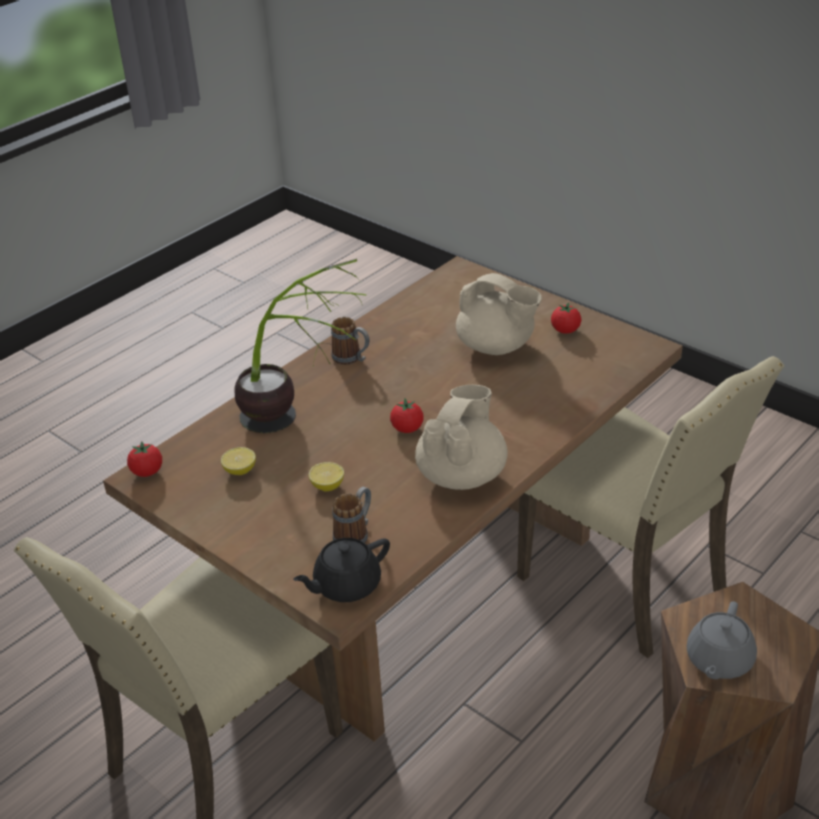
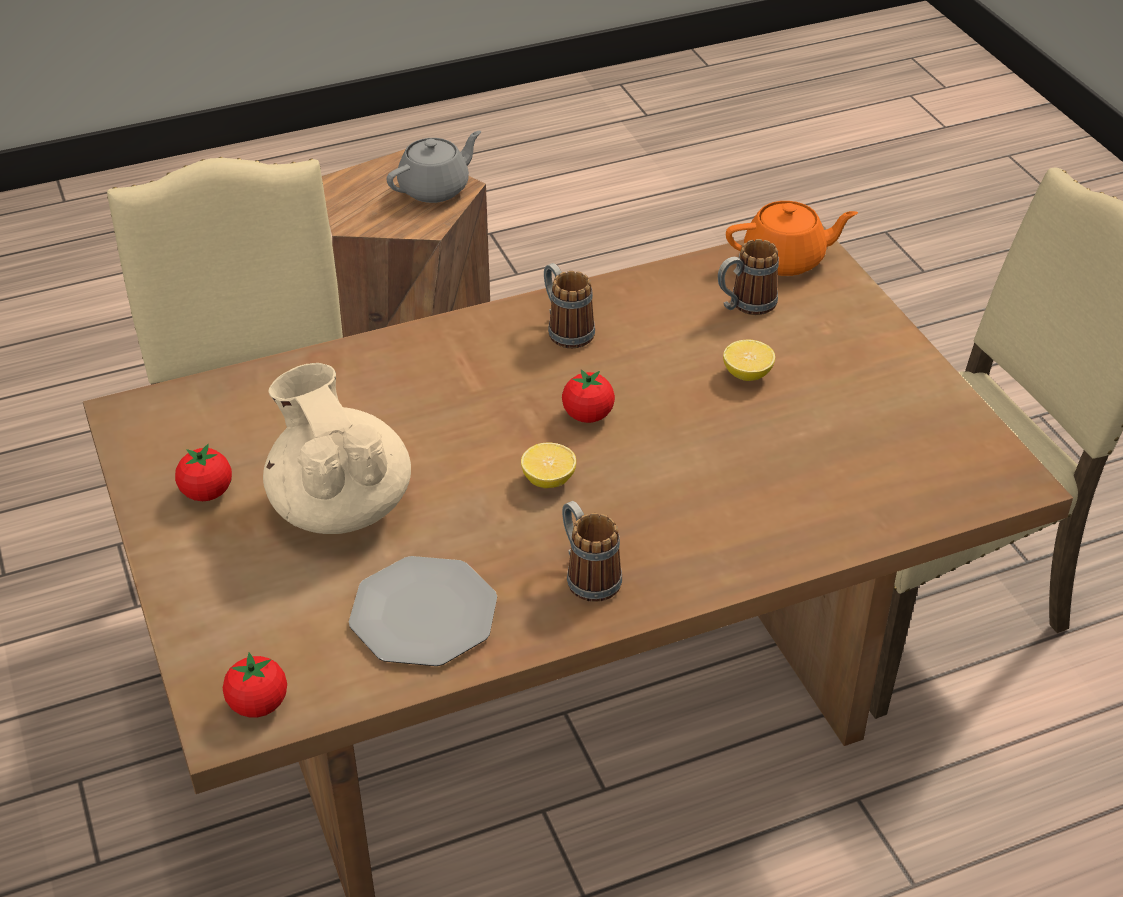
camera: 155 degrees left, 5 degrees up
(147, 472) = (1001, 484): tomato -> tomato (258, 704)
(240, 470) = (860, 437): lemon -> lemon (548, 480)
(299, 423) = (739, 483): potted plant -> none
(346, 585) = (786, 259): black teapot -> orange teapot
(415, 322) = (424, 614): none -> plate
(462, 474) = (565, 329): beige teapot -> mug

